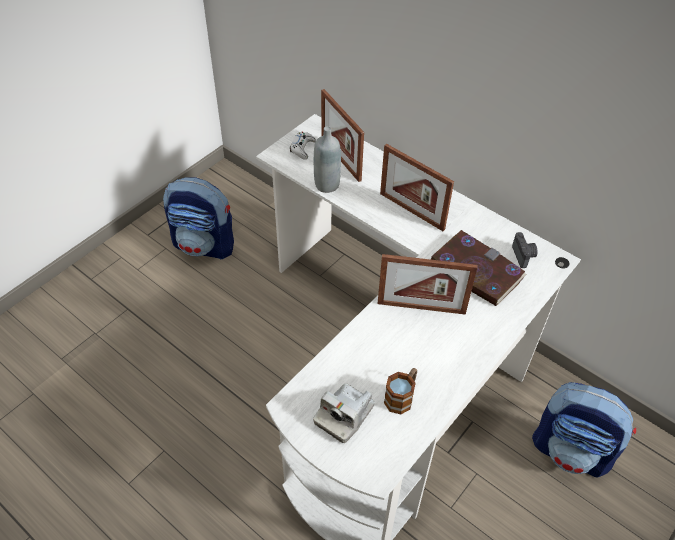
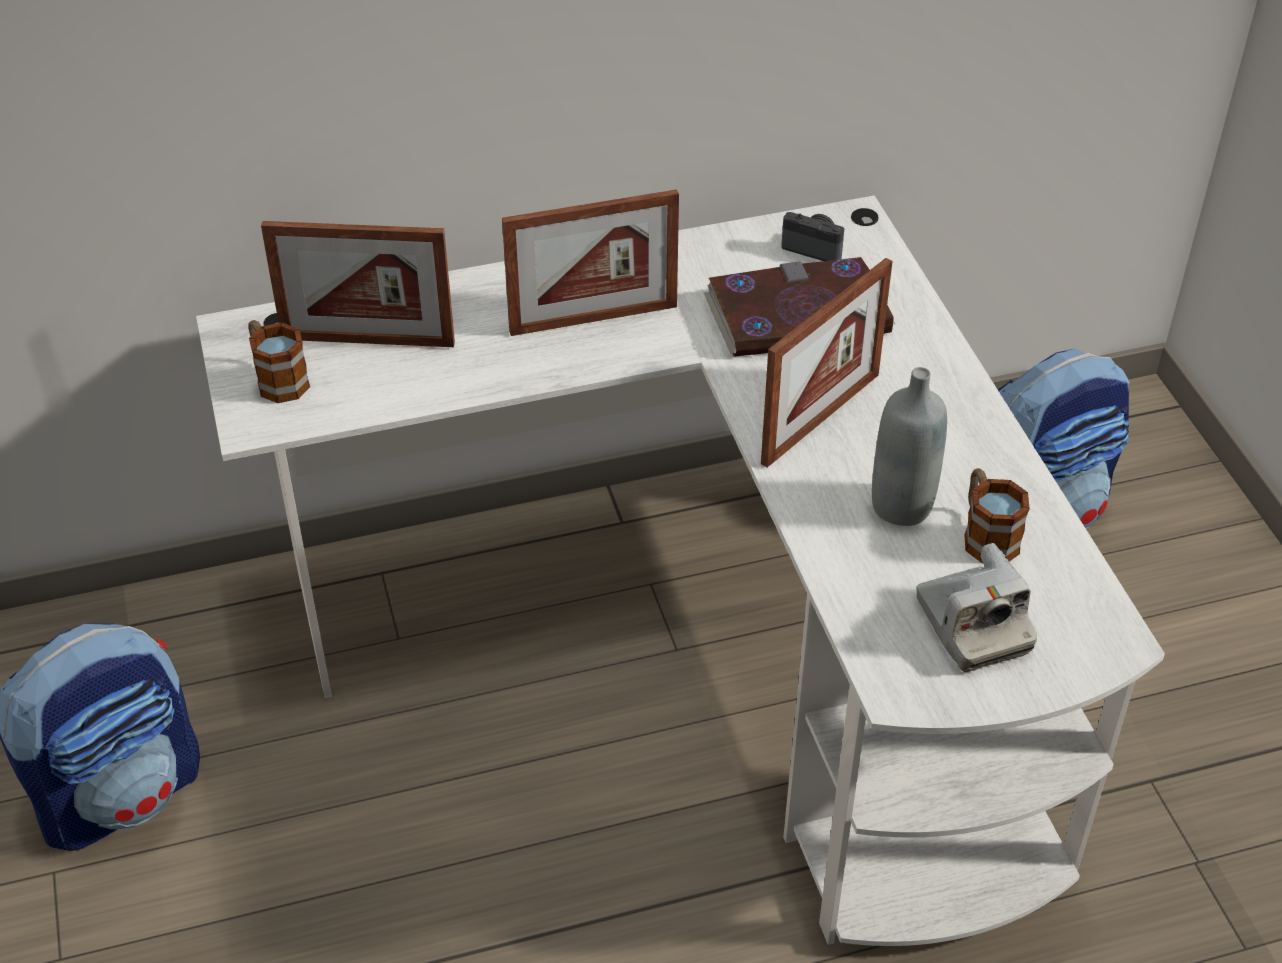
camera: 55 degrees left, 5 degrees down
(302, 148) = (277, 378): white game controller -> mug
(327, 185) = (414, 392): grey bottle -> grey bottle (901, 506)

